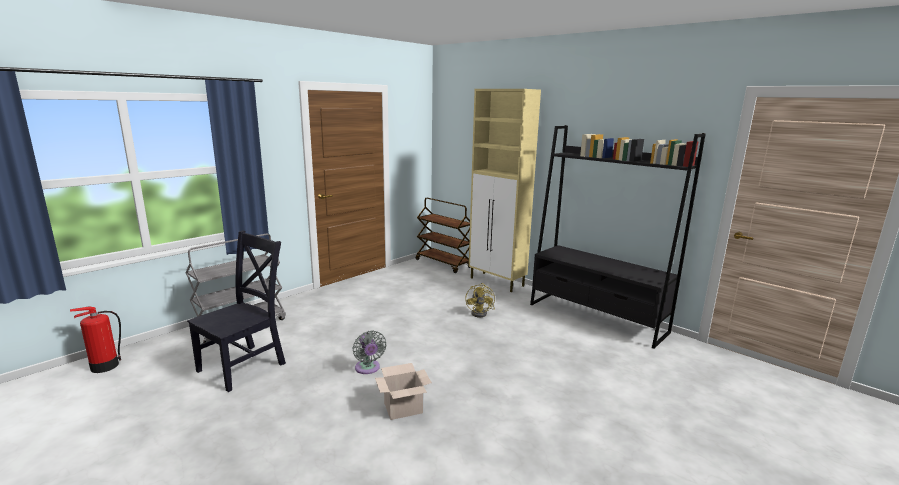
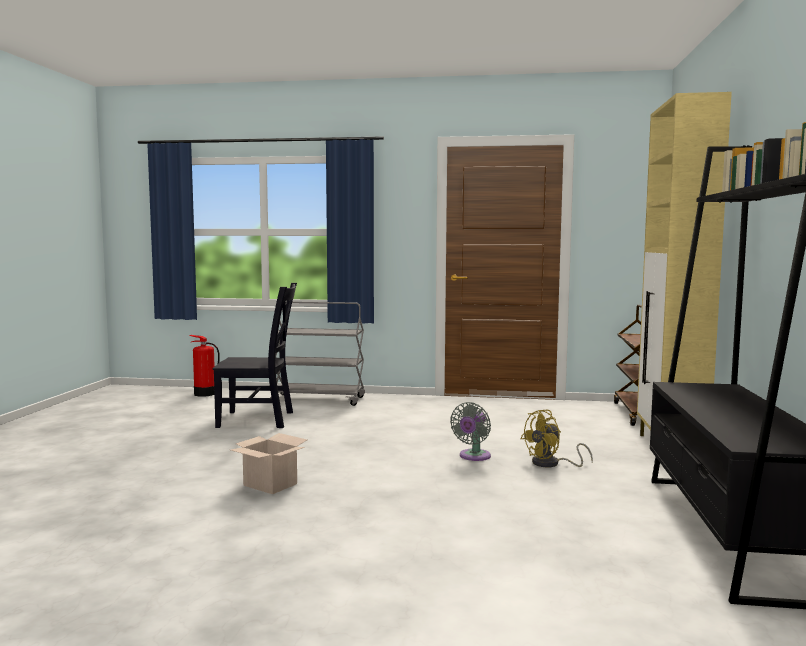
camera: 55 degrees right, 10 degrees down
(368, 369) = (320, 454): grey fan -> grey fan (473, 457)

